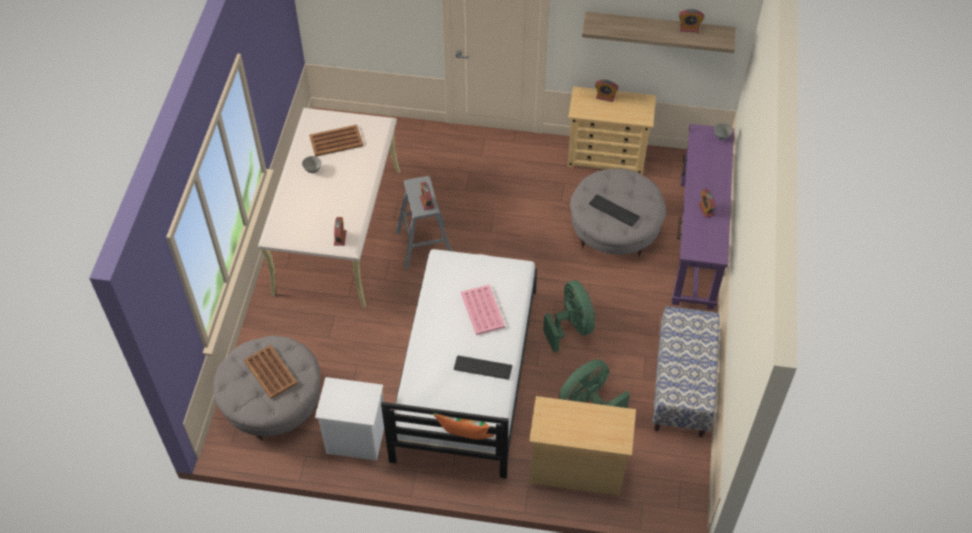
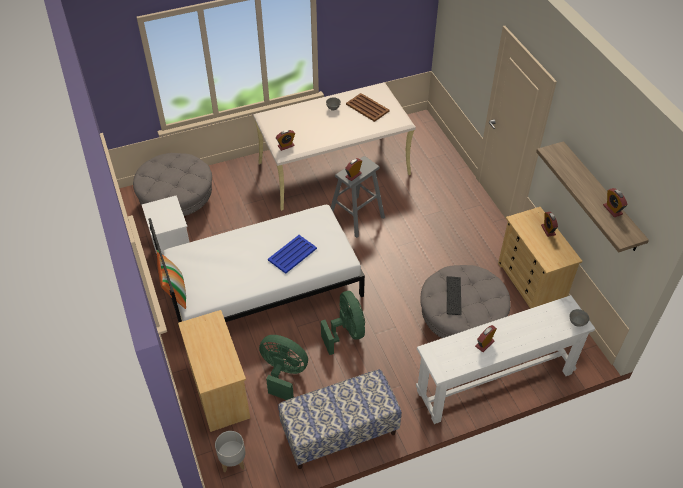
camera: 60 degrees right, 5 degrees down
(271, 372) = (175, 176): brown tray -> none
(482, 309) = (293, 254): pink tray -> blue tray
(482, 368) = (240, 276): keyboard -> none
(571, 327) = (346, 332): green fan -> green fan turned 60 degrees counterclockwise
(664, 489) = (233, 461): none -> grey planter
(696, 242) = (494, 382): purple console table -> white console table

